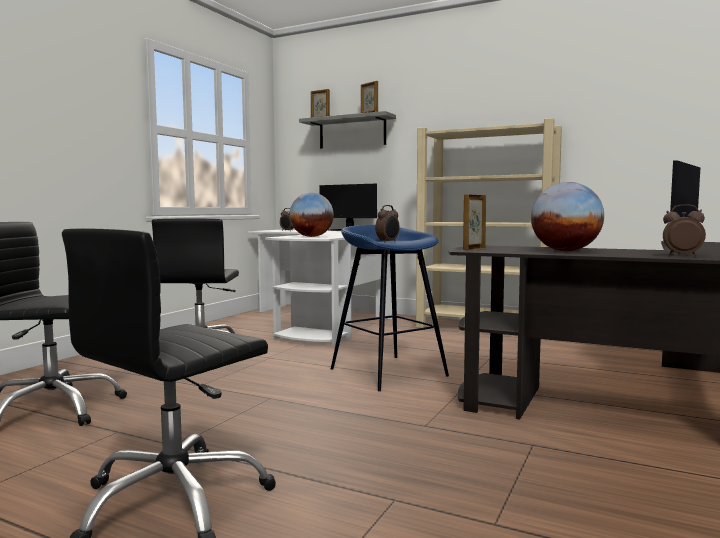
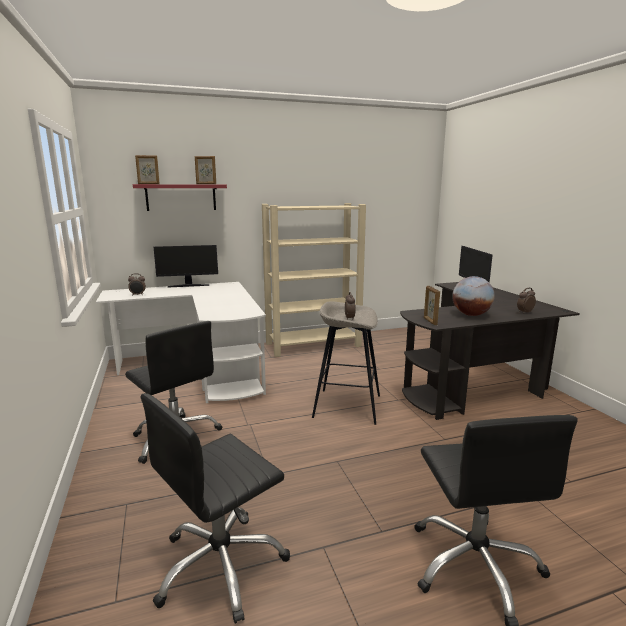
camera: 45 degrees left, 10 degrees up
(311, 236) = (232, 311): globe -> none
(352, 132) = (181, 197): grey shelf -> red shelf
(388, 372) = (347, 406): blue stool -> grey stool

